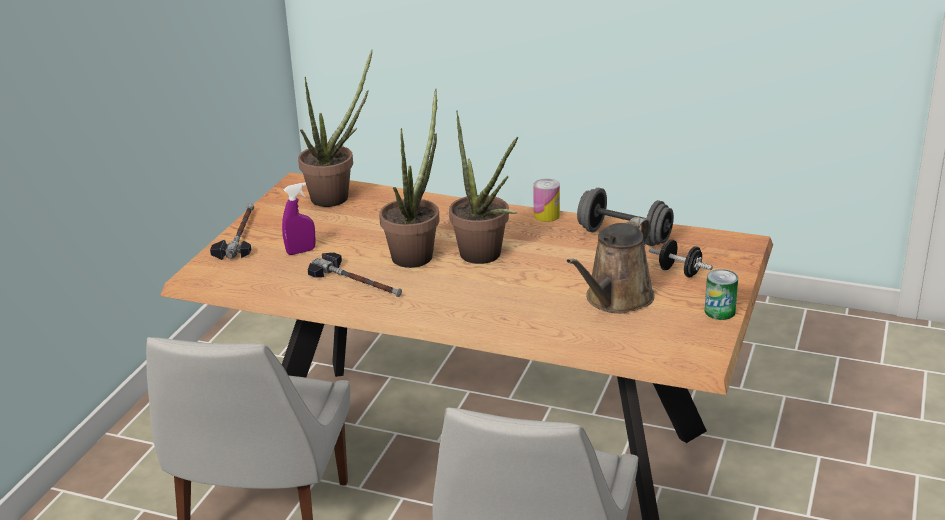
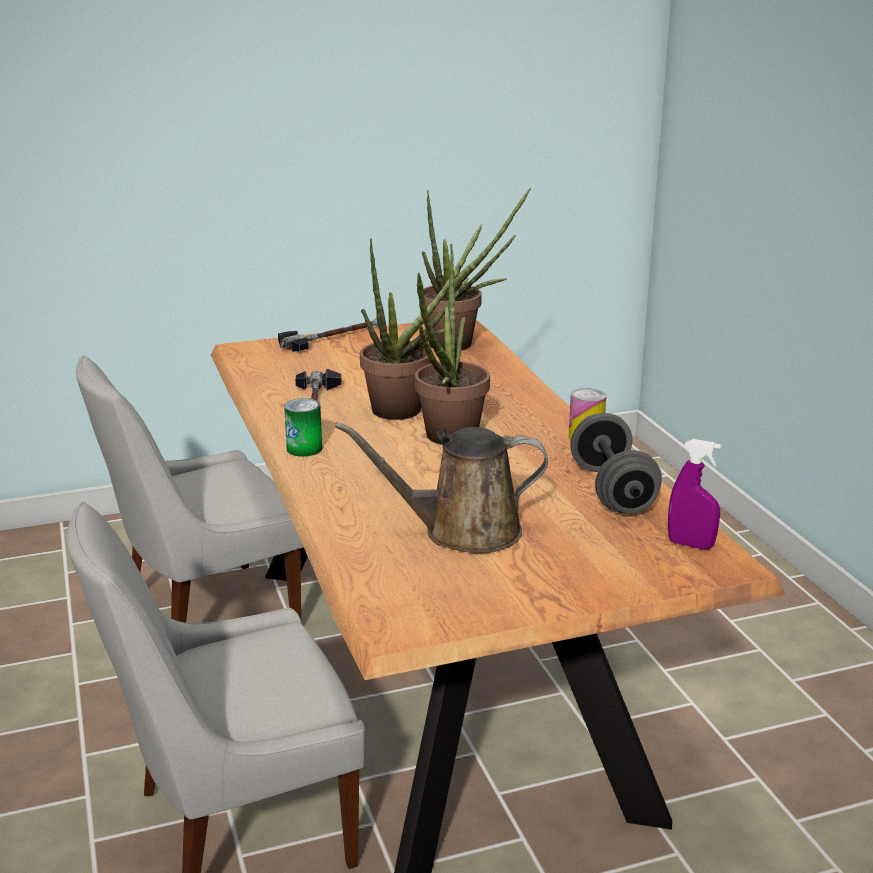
camera: 50 degrees right, 5 degrees down
(301, 251) = (338, 367): purple spray bottle -> purple spray bottle (690, 544)
(679, 272) = (583, 547): black dumbbell -> none
(719, 311) = (528, 603): can -> can (304, 449)

